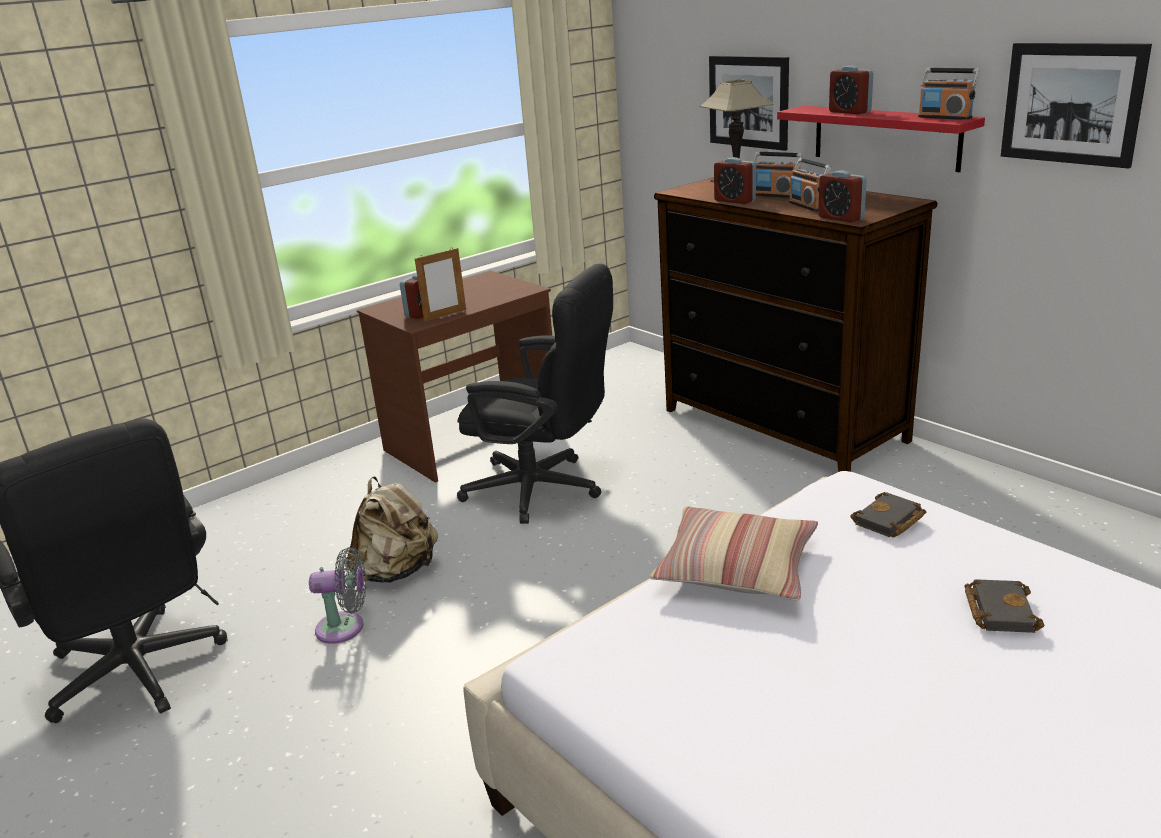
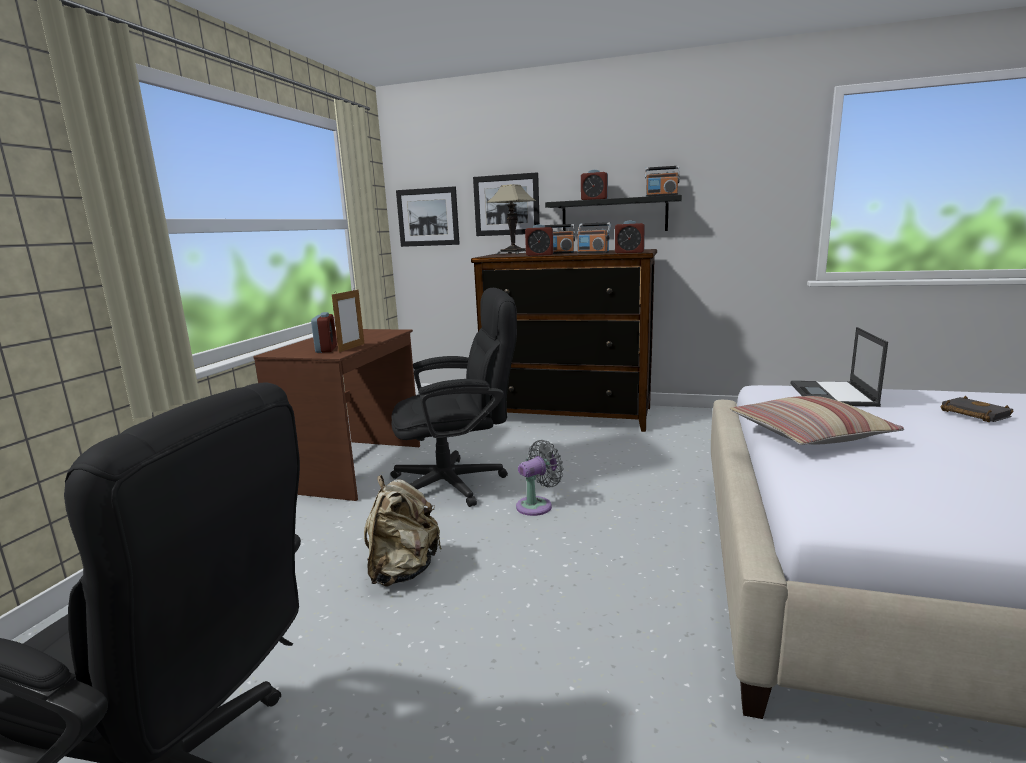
camera: 35 degrees left, 10 degrees down
(345, 628) = (407, 632): grey fan -> grey fan (537, 505)
(885, 137) = (614, 216): red shelf -> black shelf
(889, 521) = (833, 394): black book -> laptop
(1071, 103) = (735, 182): picture -> picture (428, 217)

